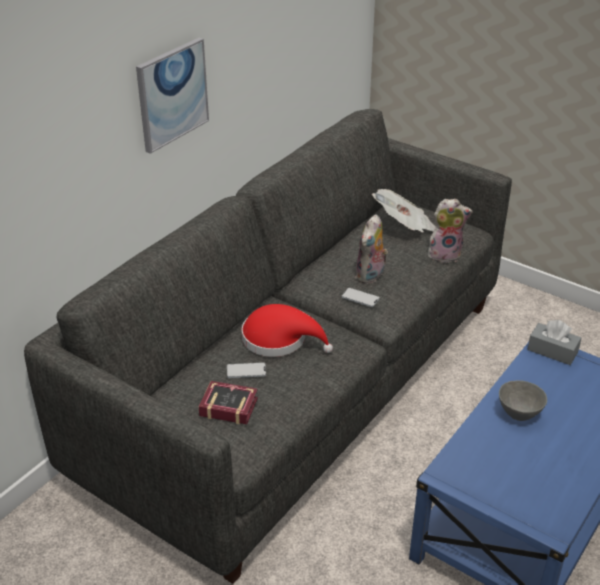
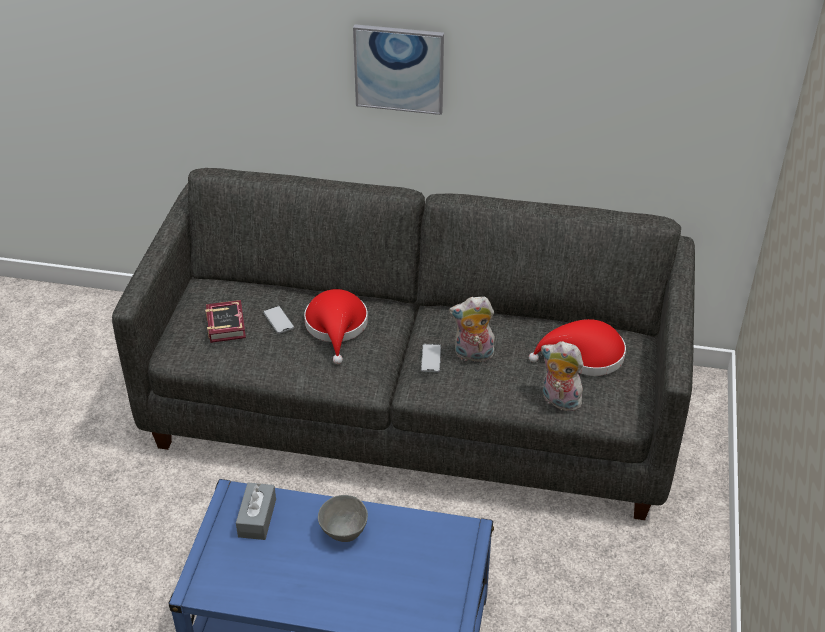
camera: 65 degrees right, 5 degrees up
(405, 227) = (585, 356): newspaper -> red hat
(445, 254) = (559, 401): plush toy -> plush toy turned 150 degrees clockwise
(552, 351) = (465, 540): grey tissue box -> grey tissue box (257, 518)

